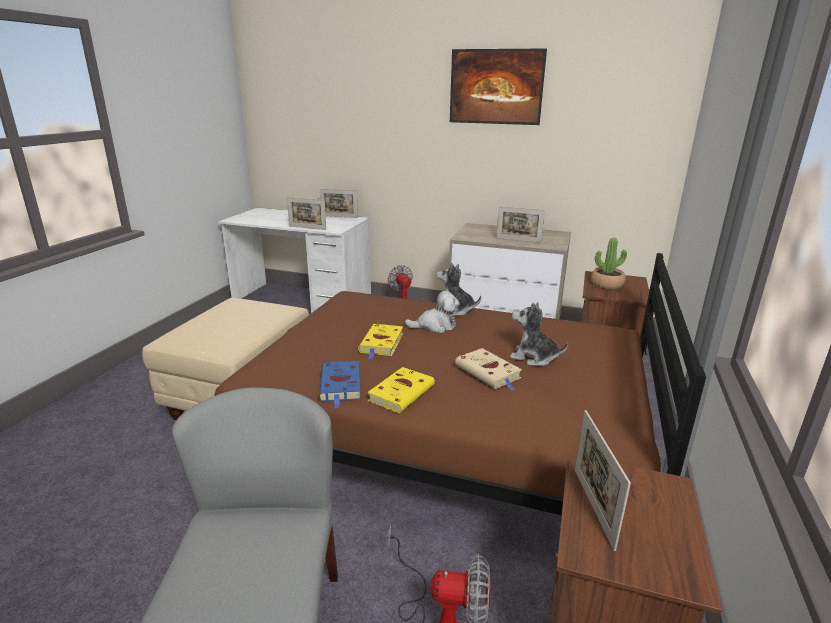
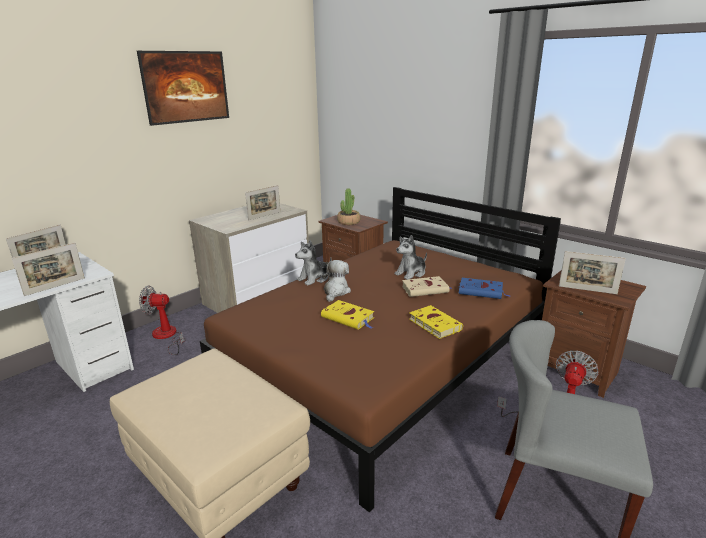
camera: 65 degrees left, 0 degrees up
(341, 386) = (409, 346): blue book -> blue book (482, 291)

